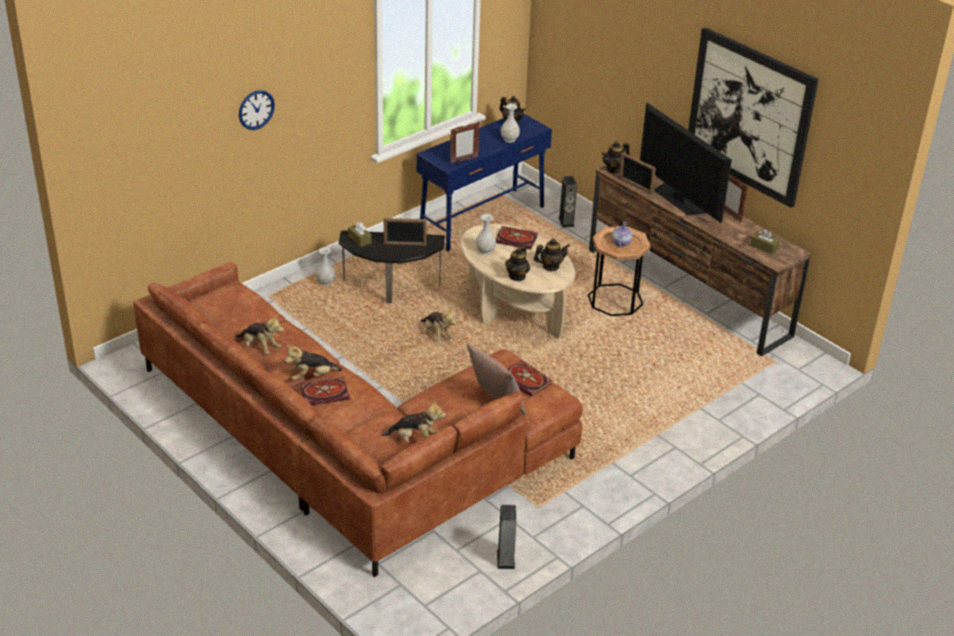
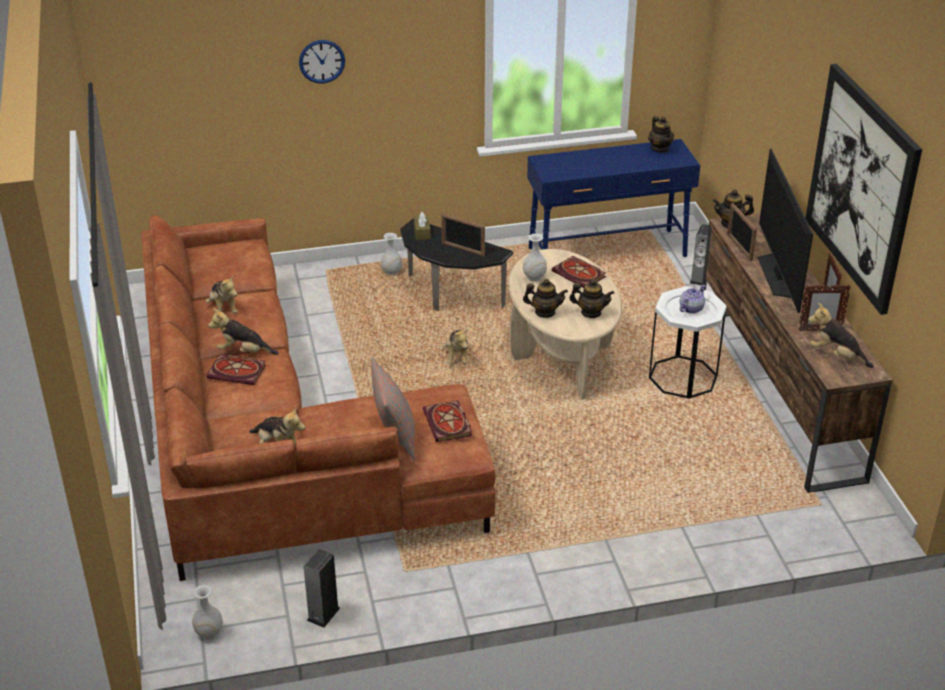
camera: 30 degrees right, 0 degrees up
(464, 160) = (570, 174): picture frame -> picture frame (819, 331)
(509, 139) = (641, 165): white vase -> white vase (209, 632)
(517, 276) = (545, 312): teapot -> teapot turned 135 degrees counterclockwise
(615, 300) = (683, 378): brown side table -> white side table
(764, 247) = (836, 355): brown tissue box -> plush toy

